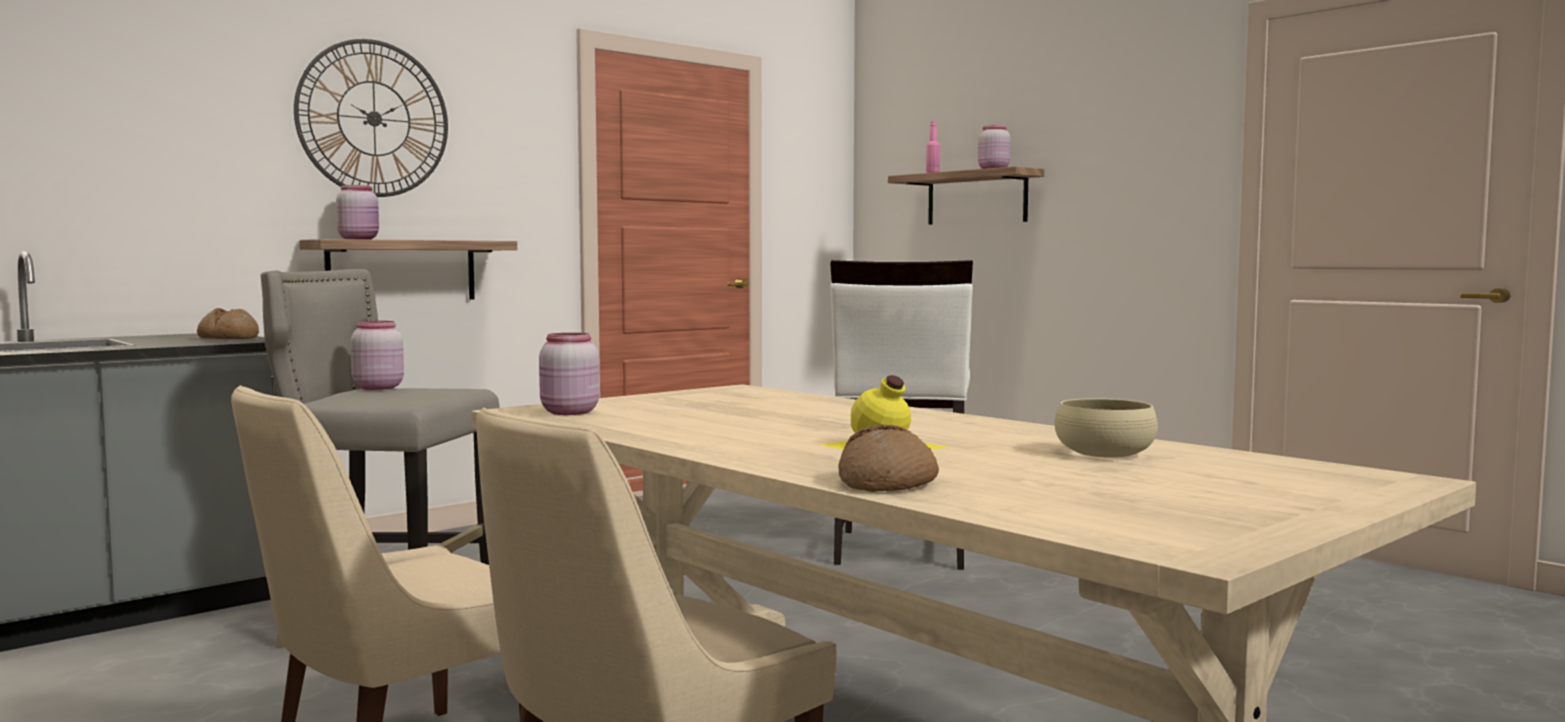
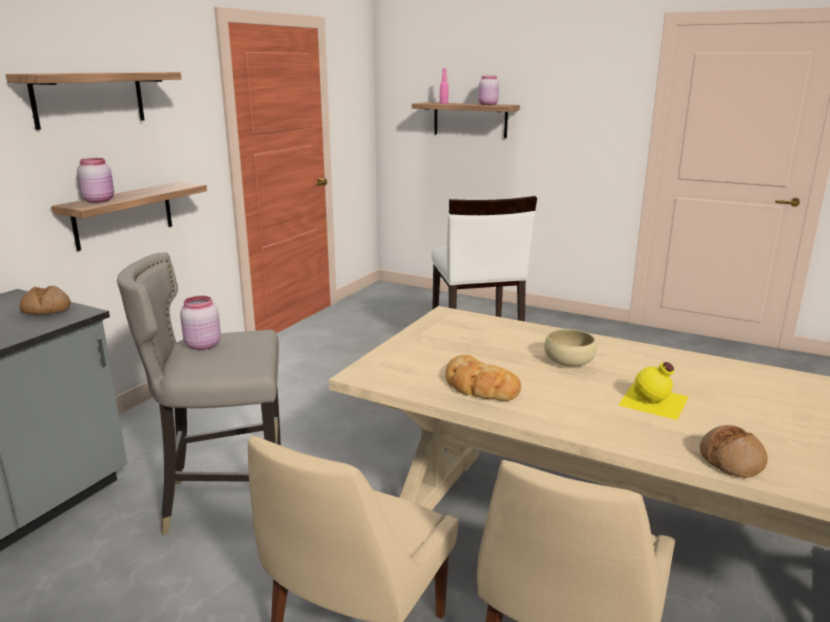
camera: 20 degrees left, 15 degrees up
(373, 118) = (89, 99): wall clock -> shelf
(568, 412) = (400, 374): pink jar -> none
(652, 424) = (479, 386): none -> bread
(1104, 453) = (772, 392): beige bowl -> beige bowl (568, 361)

